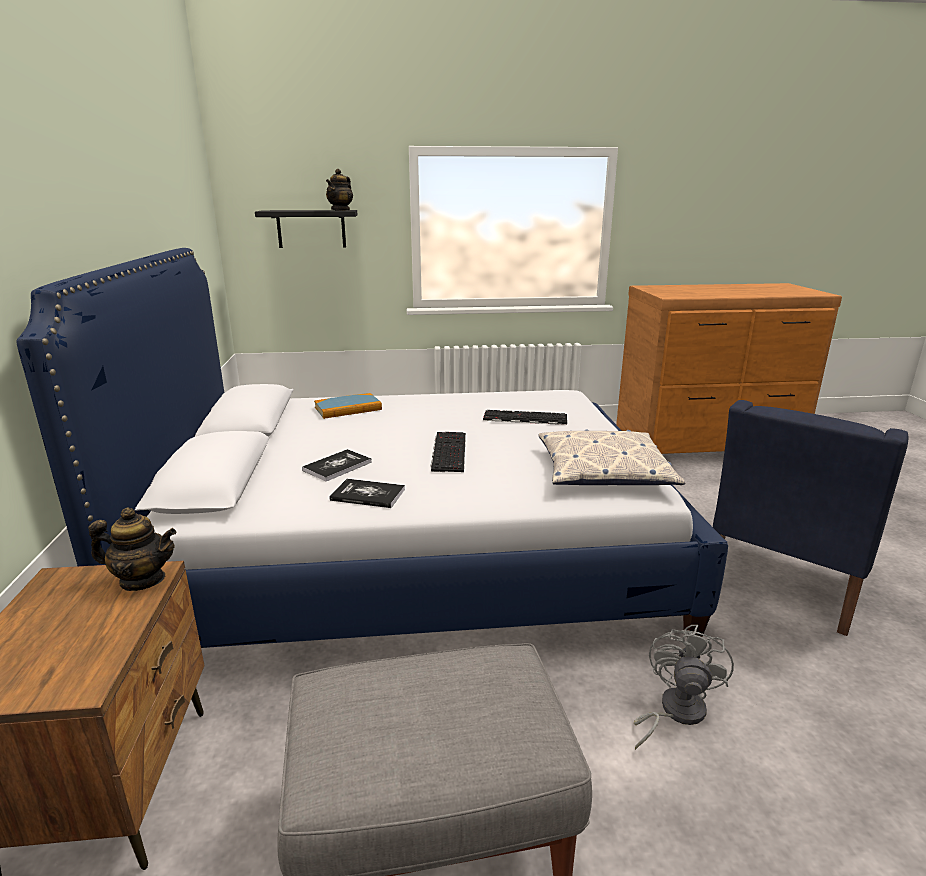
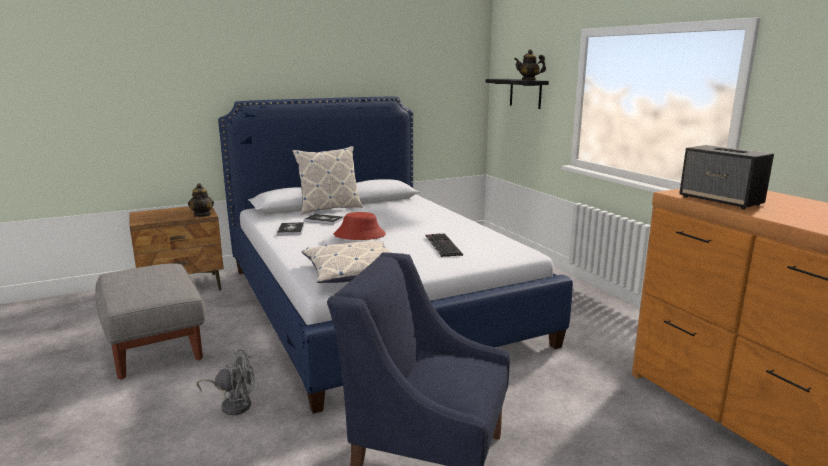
camera: 70 degrees right, 5 degrees down
(268, 456) = (329, 208): none -> pillow
(348, 409) = (415, 209): book -> none
(448, 451) = (359, 235): keyboard -> red hat
(699, 294) = (721, 201): none -> speaker

